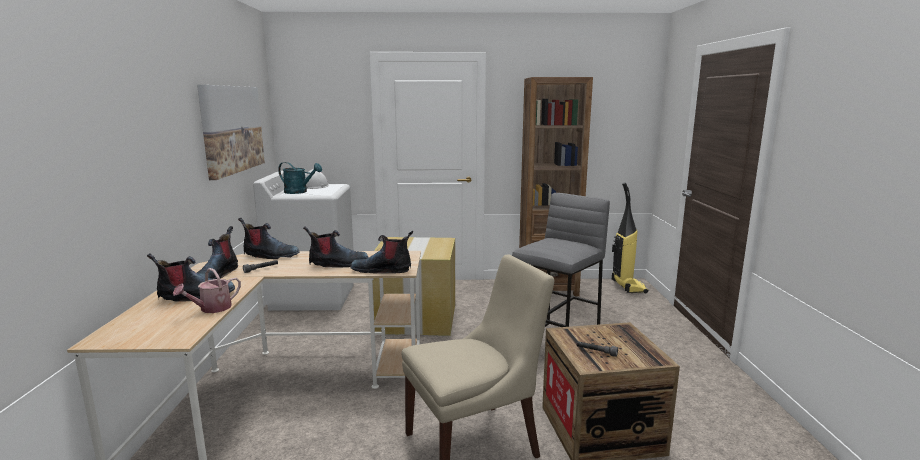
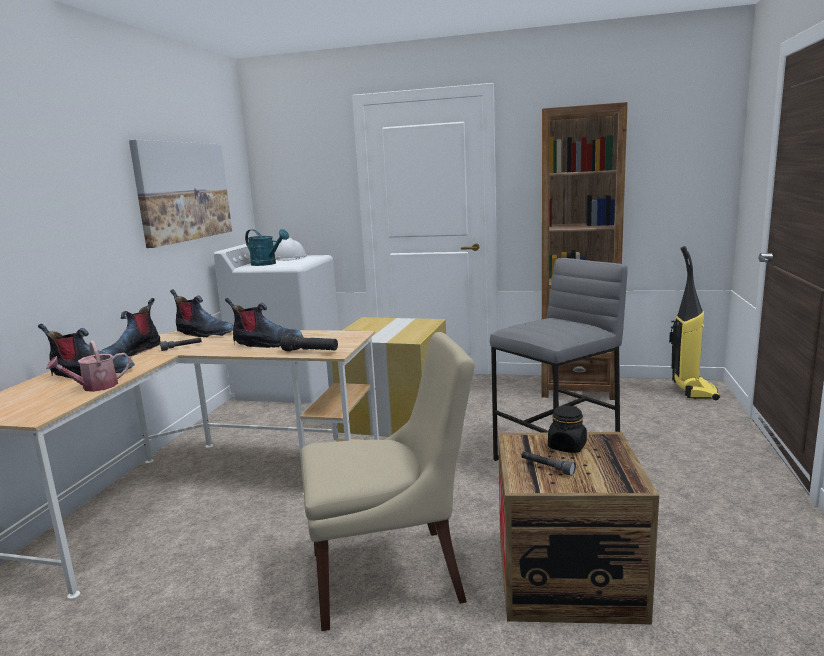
camera: 15 degrees right, 0 degrees up
(382, 270) = (310, 352): boot -> black flashlight
(600, 335) = (567, 446): none -> black jar

